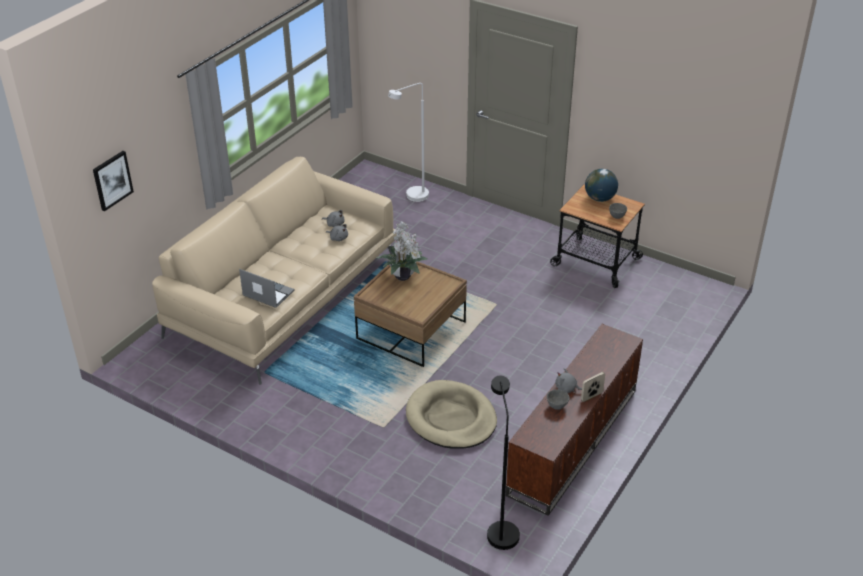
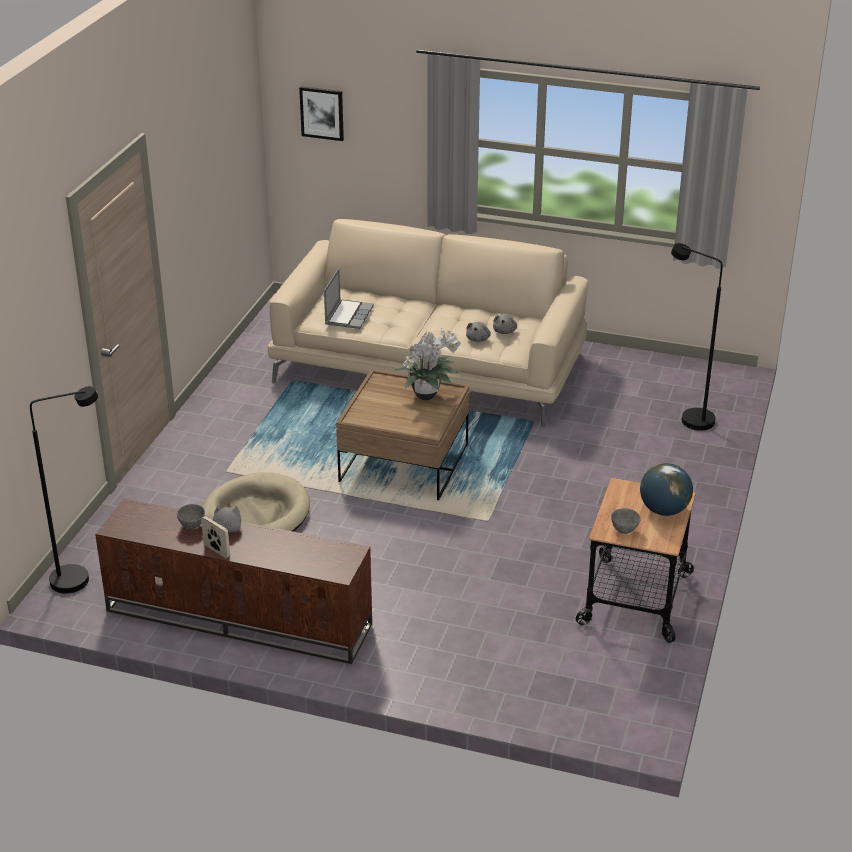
camera: 75 degrees right, 5 degrees down
(412, 198) = (689, 418): white floor lamp -> black floor lamp

